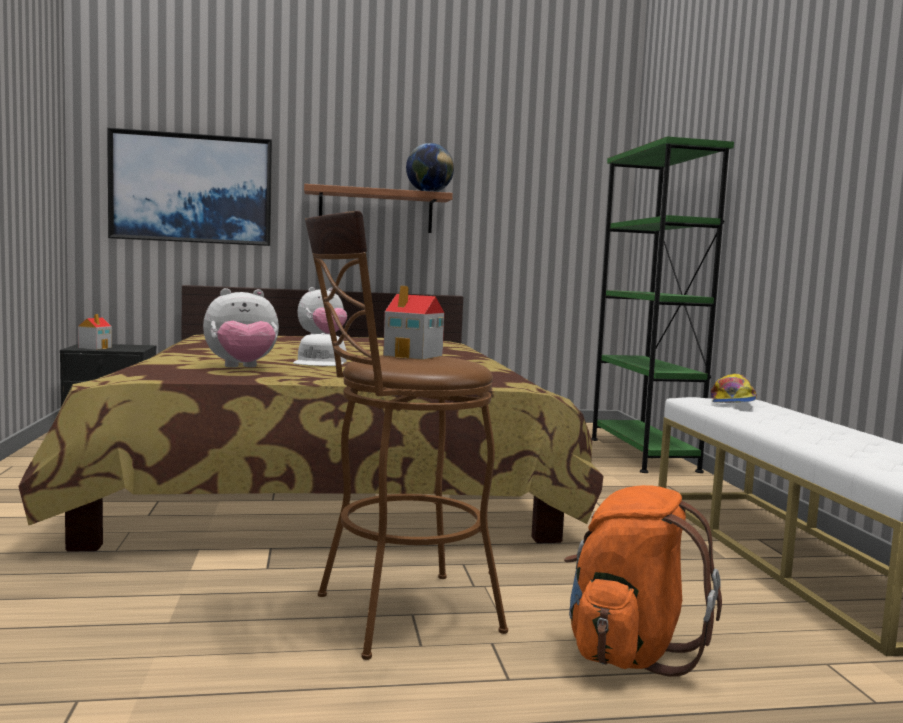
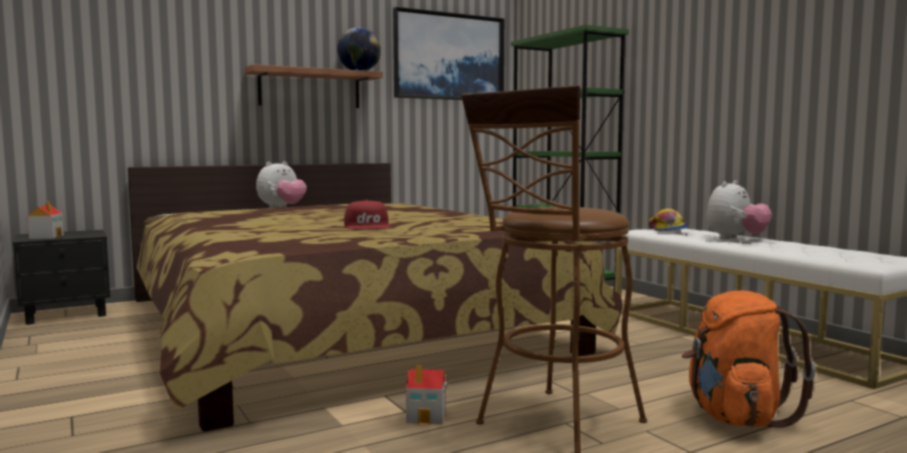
camera: 20 degrees left, 0 degrees up
(192, 189) = (130, 70): picture -> picture (449, 57)
(242, 368) = (320, 236): plush toy -> plush toy (735, 238)
(321, 362) = (368, 226): white cap -> red cap
(414, 356) = (555, 207): toy house -> toy house (427, 416)

